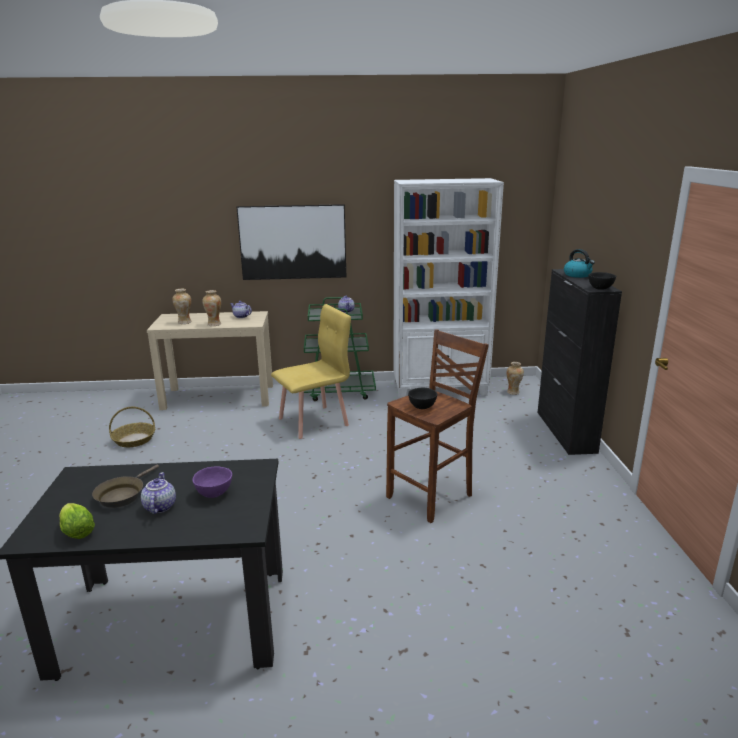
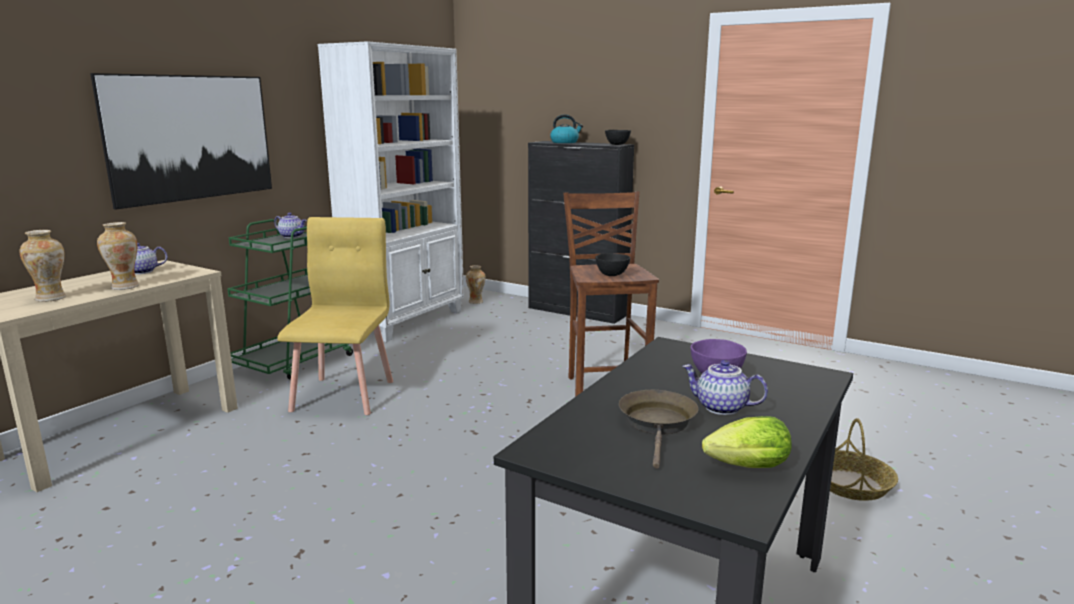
camera: 55 degrees left, 5 degrees down
(122, 495) = (658, 425): brown frying pan -> brown frying pan turned 135 degrees counterclockwise
(134, 439) = (94, 541): basket -> basket (851, 484)

